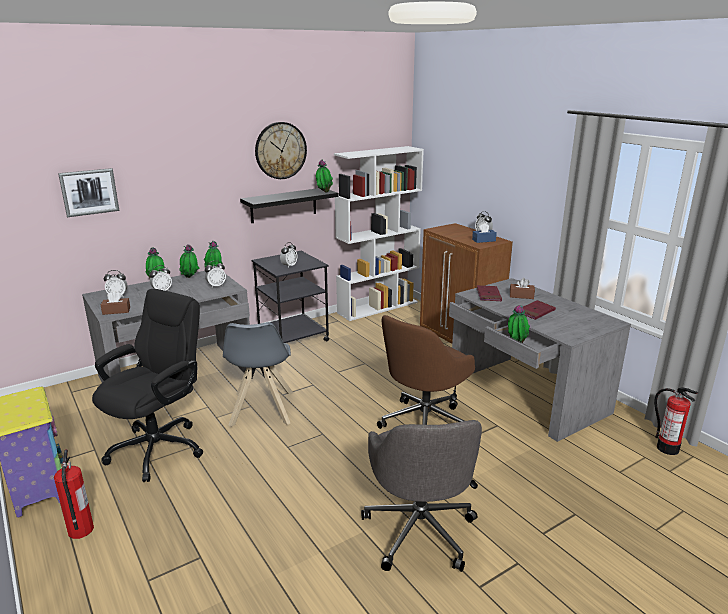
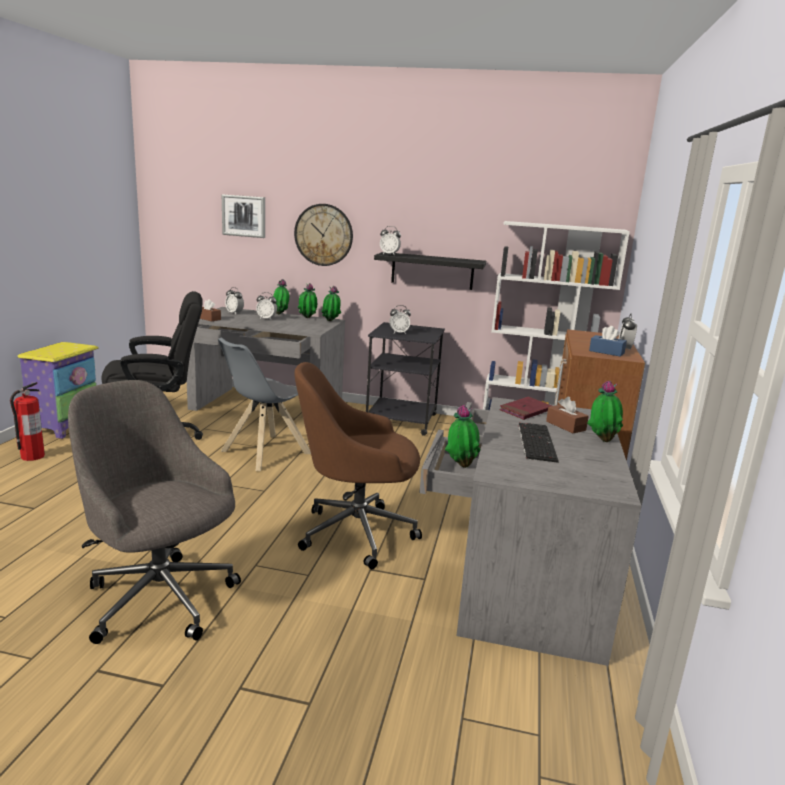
camera: 45 degrees right, 5 degrees down
(216, 286) = (308, 327): alarm clock -> alarm clock (389, 254)
(280, 150) = (437, 207): wall clock -> wall clock (323, 235)
(324, 192) = (470, 261): potted plant -> potted plant (602, 440)
(420, 533) = (159, 598): grey office chair -> grey office chair turned 90 degrees clockwise
(536, 312) = (535, 442): red book -> keyboard
(667, 448) = (602, 755): fire extinguisher -> none

